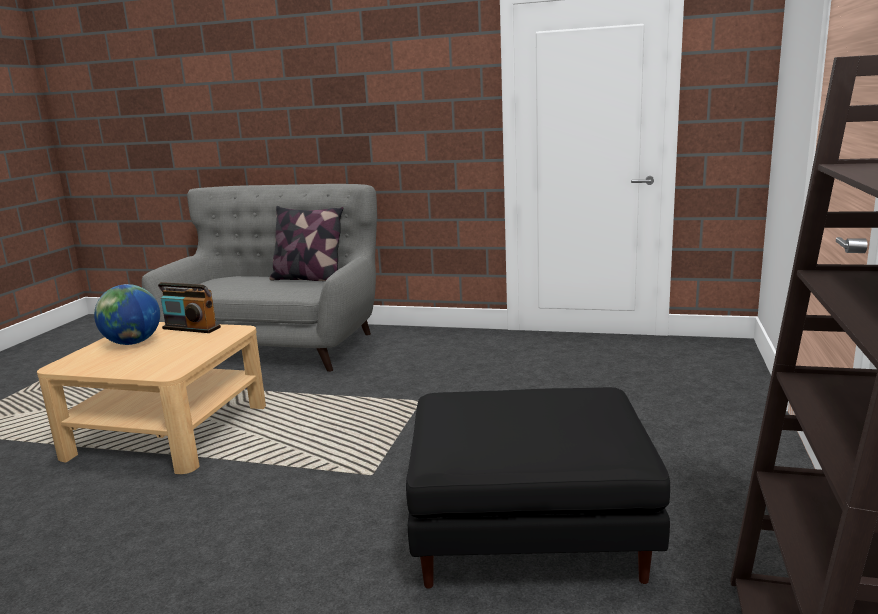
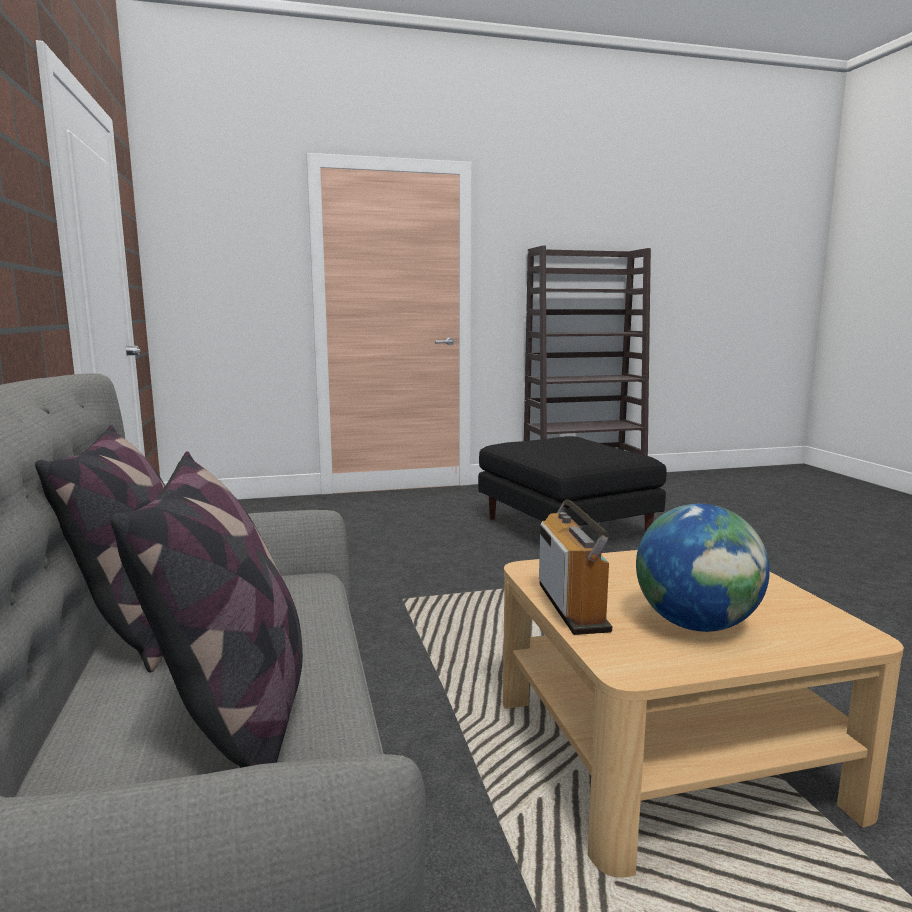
camera: 120 degrees left, 5 degrees down
(225, 285) = (238, 714): none -> pillow

